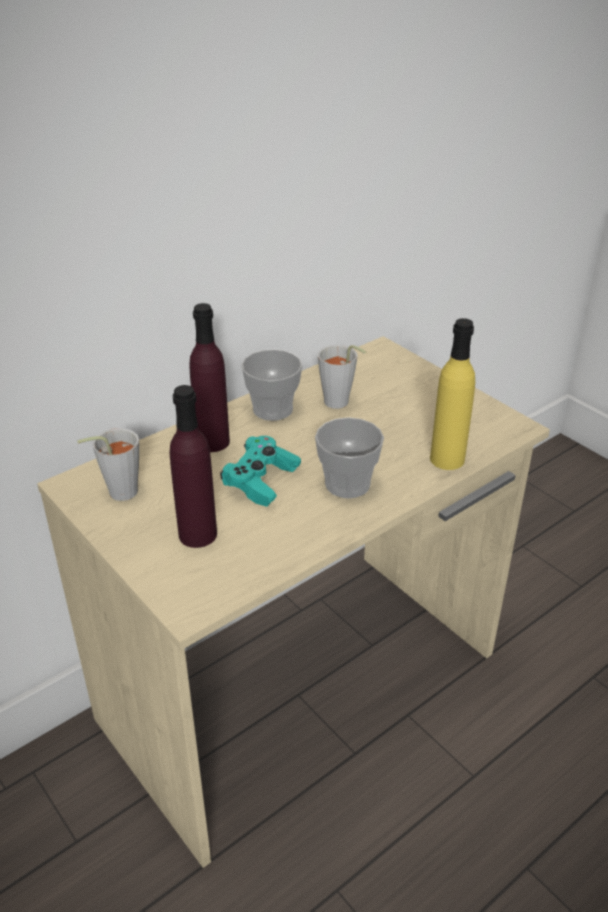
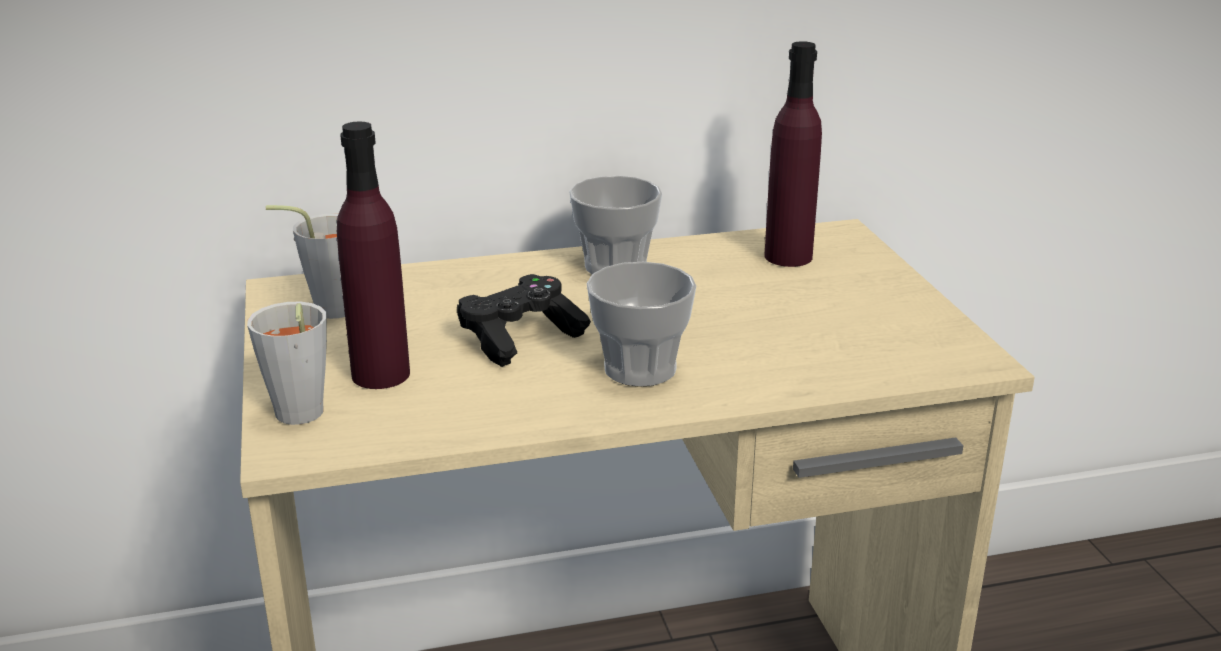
camera: 25 degrees right, 10 degrees down
(212, 442) = (499, 284): purple bottle -> purple bottle (788, 256)
(261, 481) = (521, 338): turquoise game controller -> black game controller
(340, 404) = (717, 279): grey cup -> grey cup (299, 418)
(447, 459) = (822, 374): yellow bottle -> none

